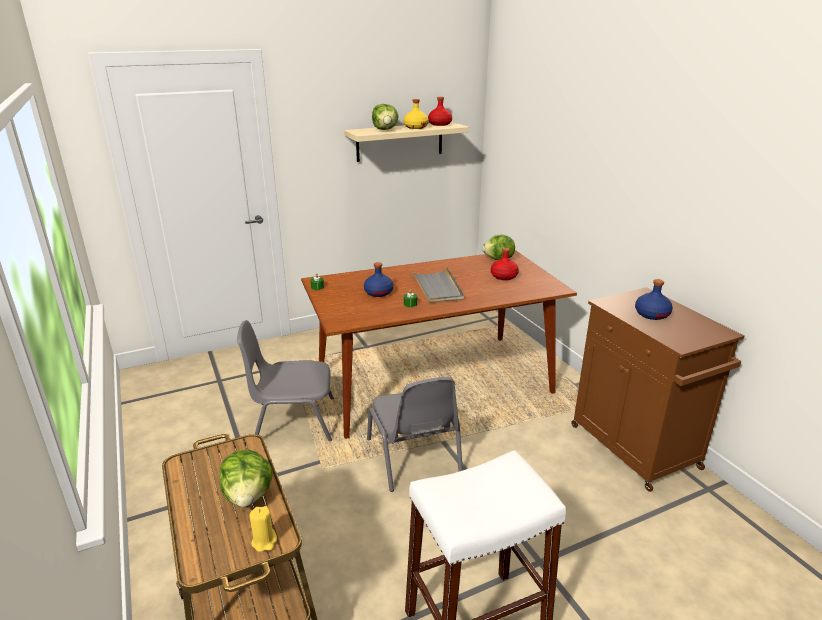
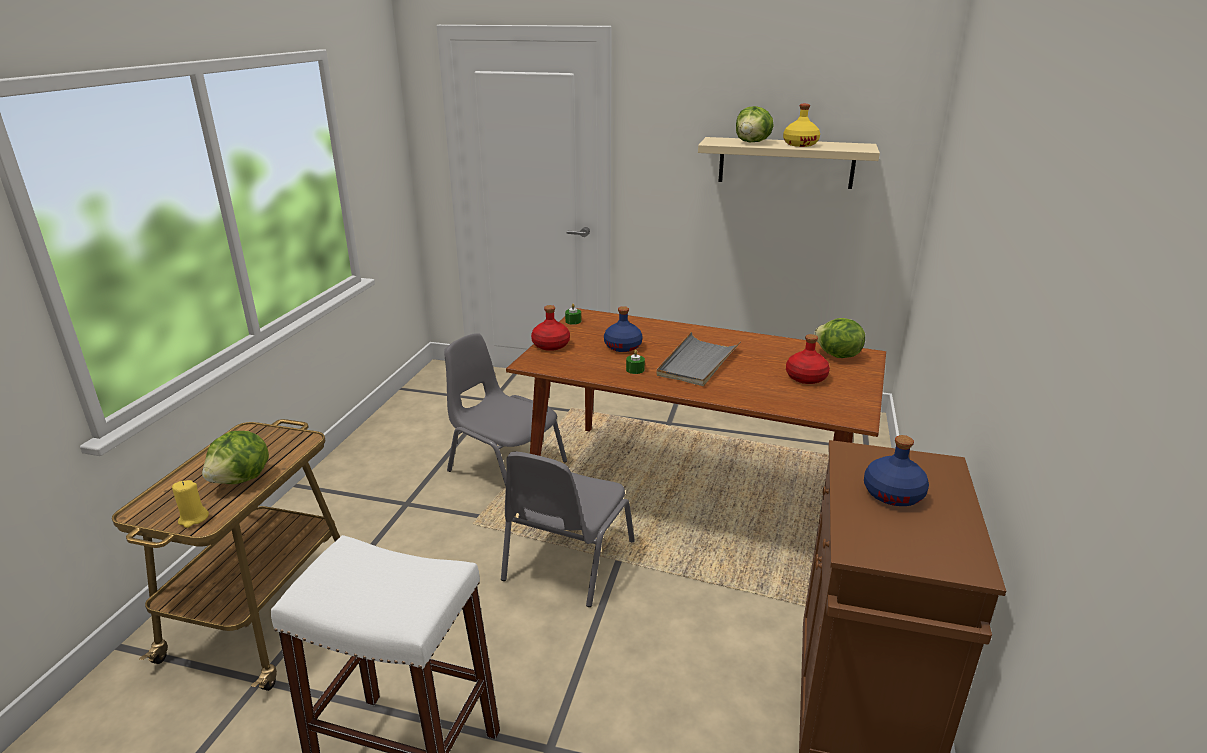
camera: 40 degrees right, 0 degrees up
(440, 124) = (846, 145): red bottle -> red bottle (551, 345)

